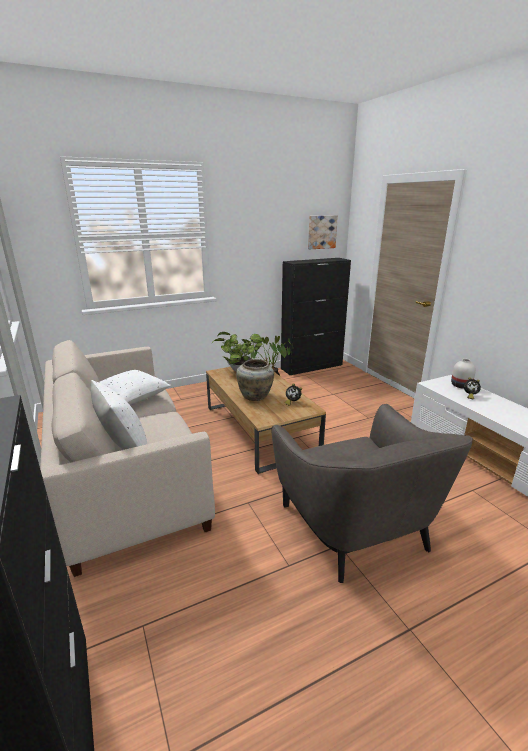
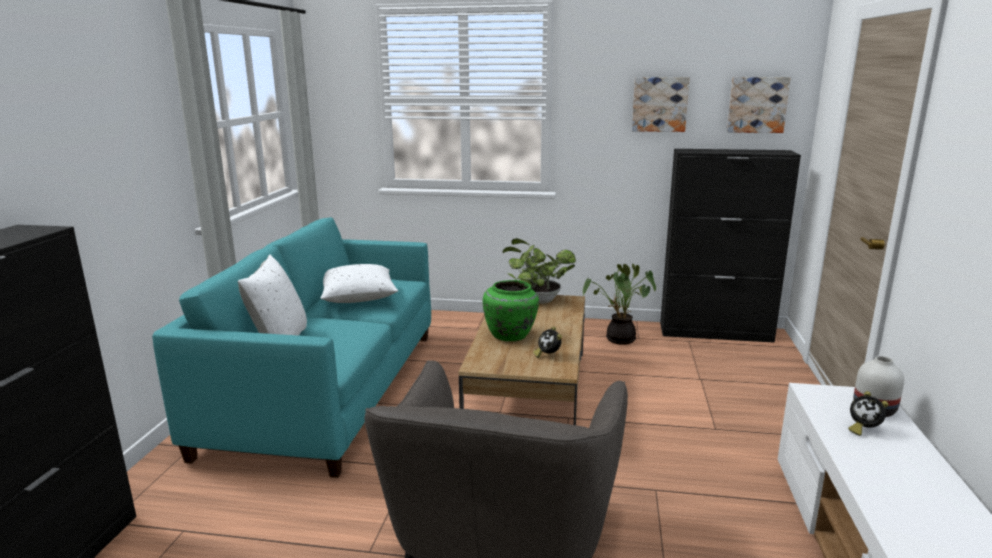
camera: 35 degrees right, 5 degrees down
(126, 474) = (328, 389): beige sofa -> turquoise sofa
(255, 396) = (511, 336): beige vase -> green vase
(272, 233) = (659, 104): none -> picture

